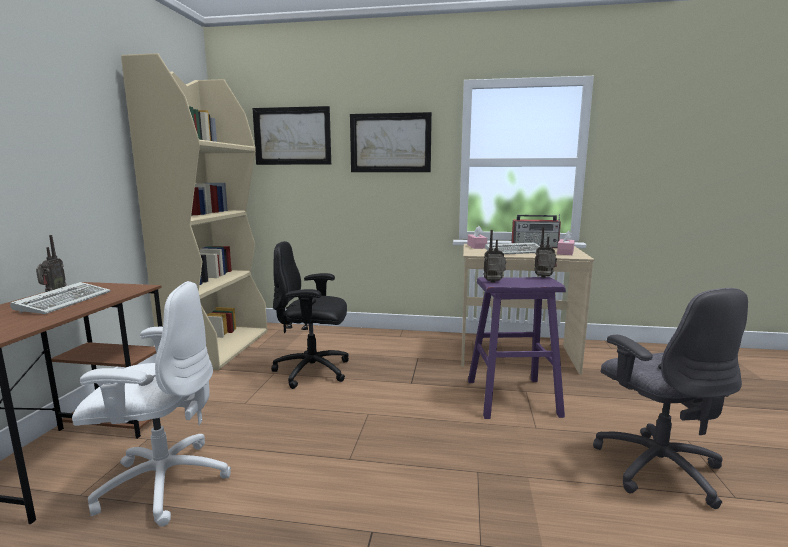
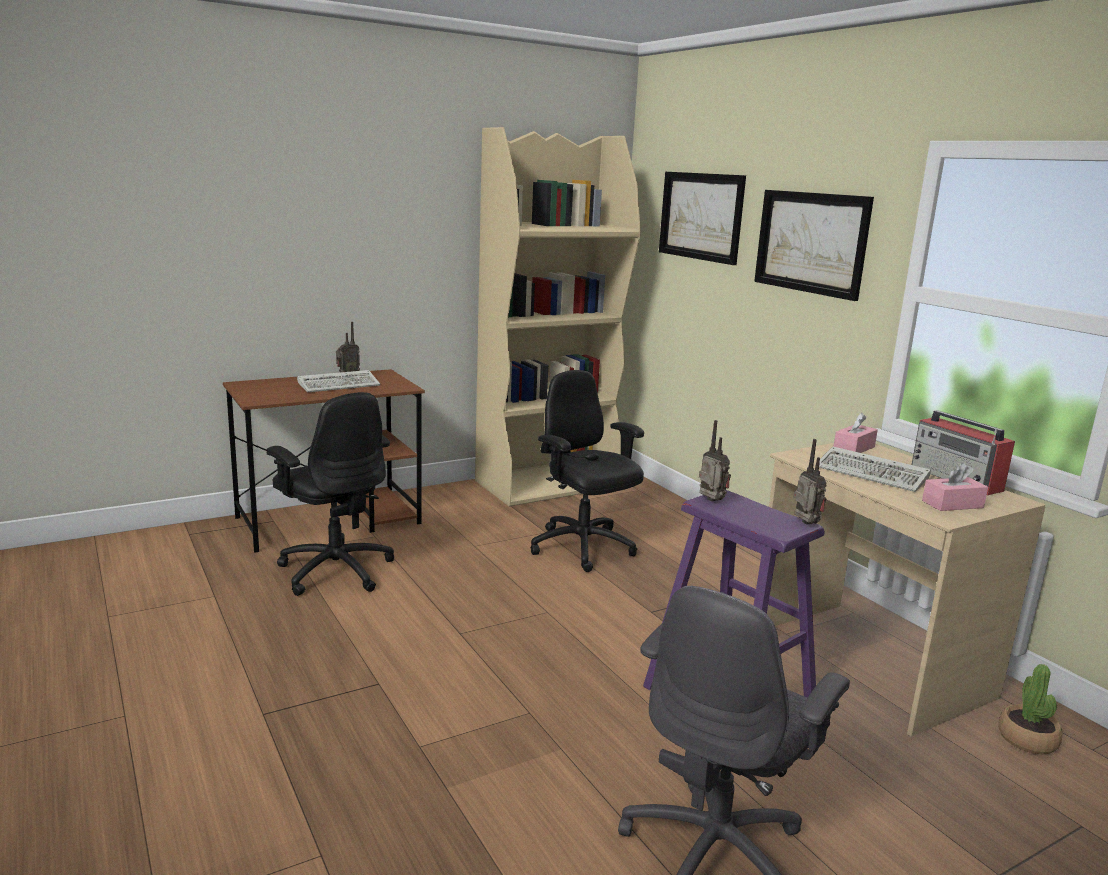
camera: 50 degrees right, 5 degrees up
(163, 482) = (335, 570): white office chair -> black office chair
(598, 355) = (1027, 739): none -> potted plant

